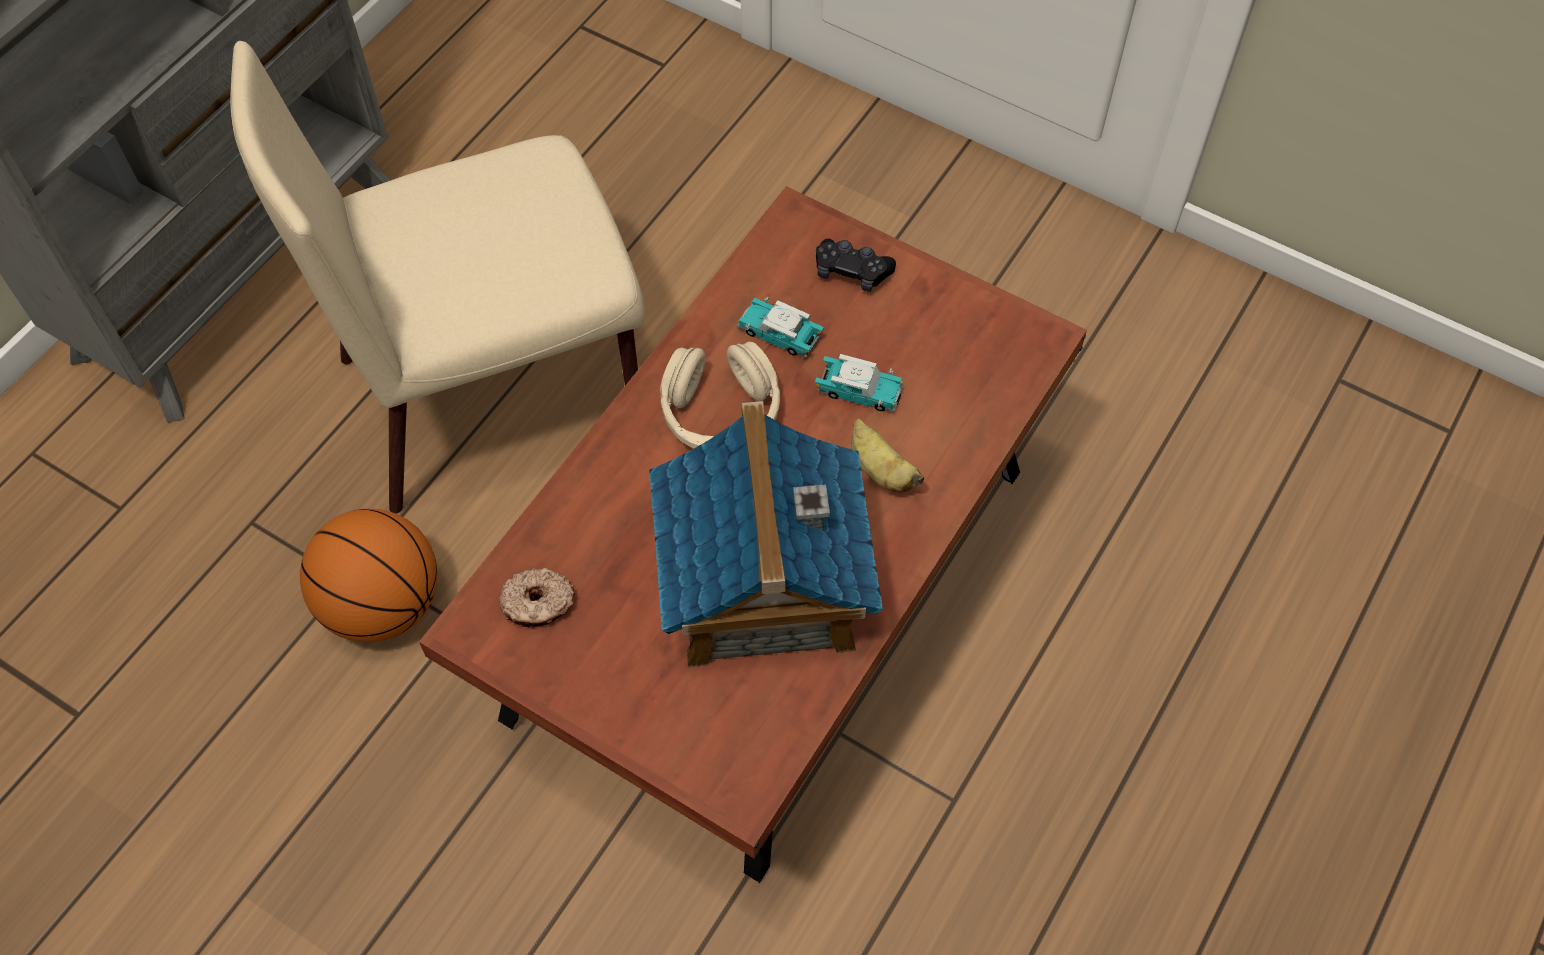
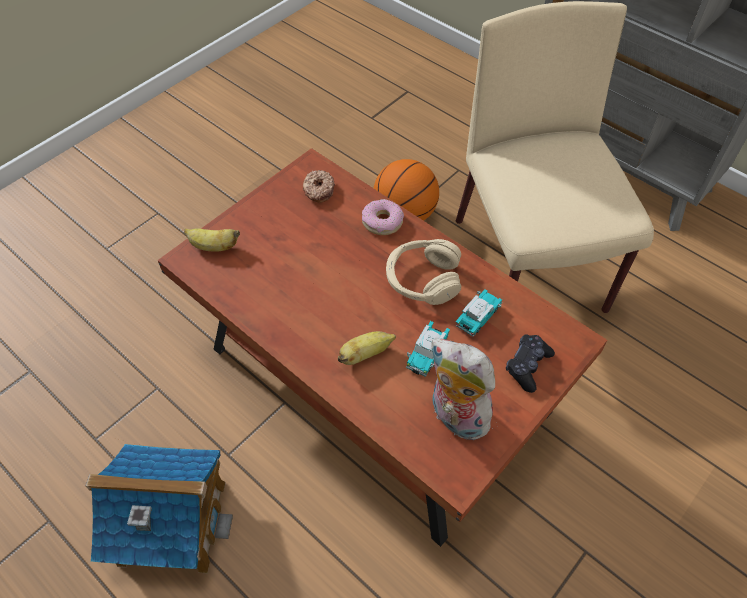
camera: 100 degrees right, 5 degrees down
(604, 487) = (382, 222): none -> donut
(706, 753) = (213, 247): none -> banana
(762, 587) = (301, 283): toy house -> toy house (172, 522)
(954, 348) = (455, 417): none -> plush toy

